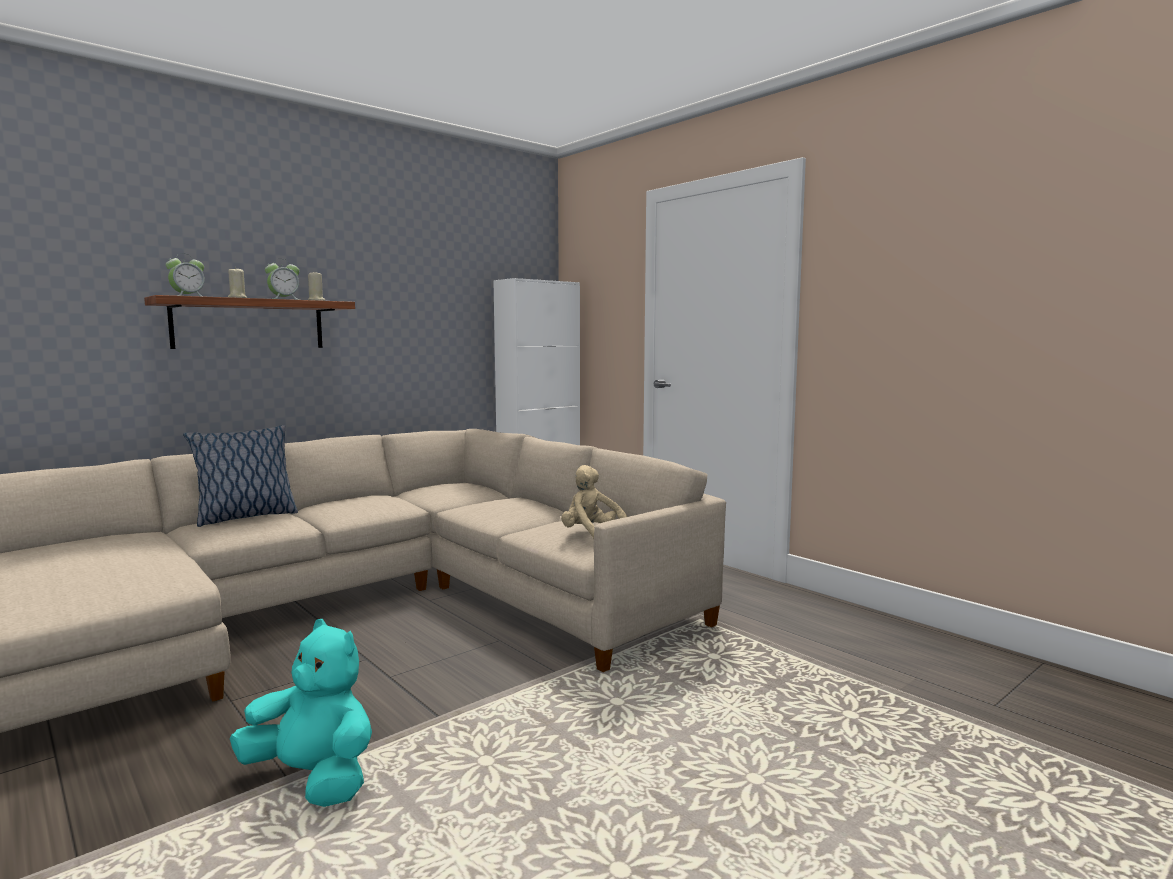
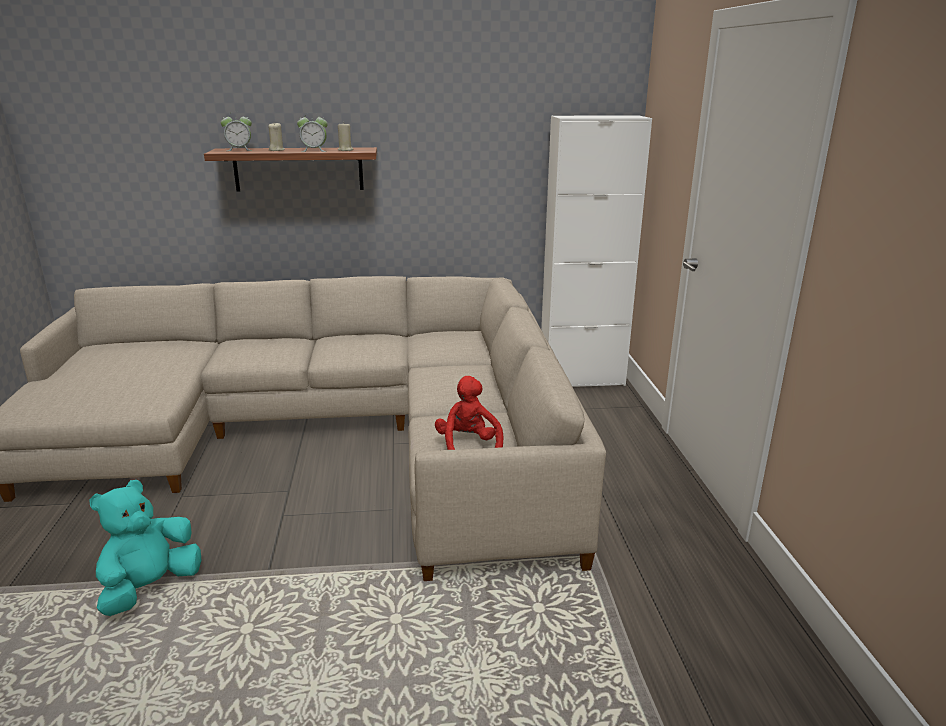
camera: 35 degrees right, 15 degrees up
(245, 517) = (269, 341): pillow -> none
(314, 778) = (150, 588): turquoise plush toy -> turquoise plush toy turned 120 degrees counterclockwise
(592, 536) = (468, 447): beige plush toy -> red plush toy

